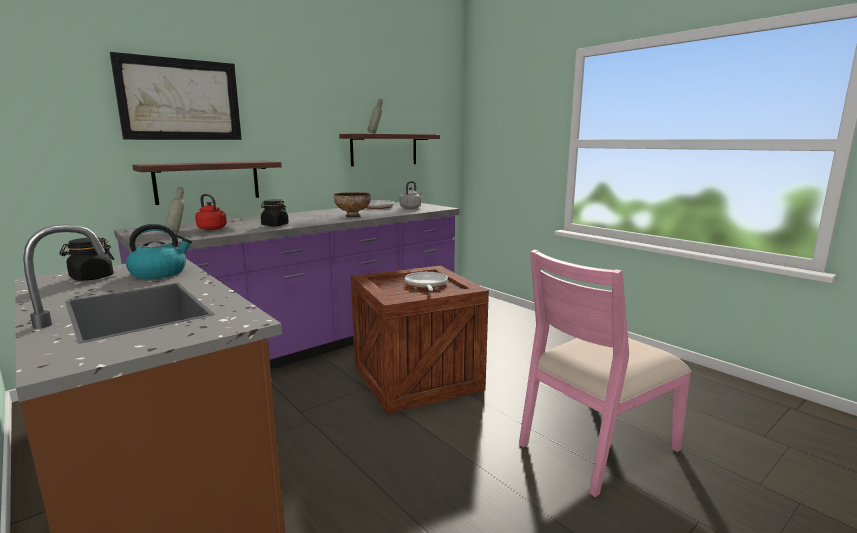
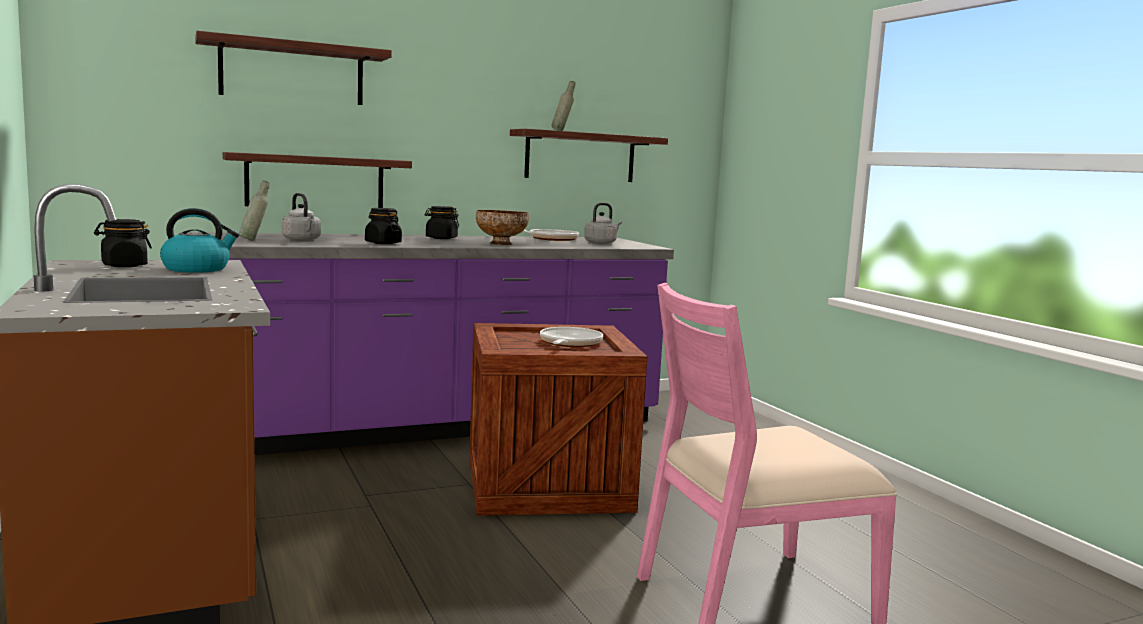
camera: 15 degrees right, 5 degrees down
(180, 100) = (292, 73): picture -> shelf
(213, 229) = (302, 240): red kettle -> grey kettle
(306, 215) = (441, 238): none -> black jar

